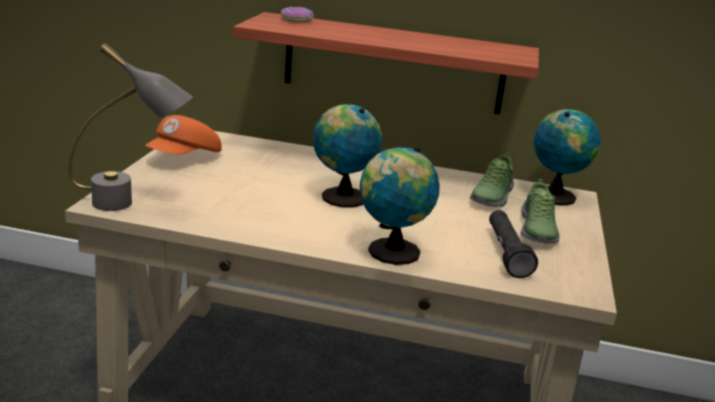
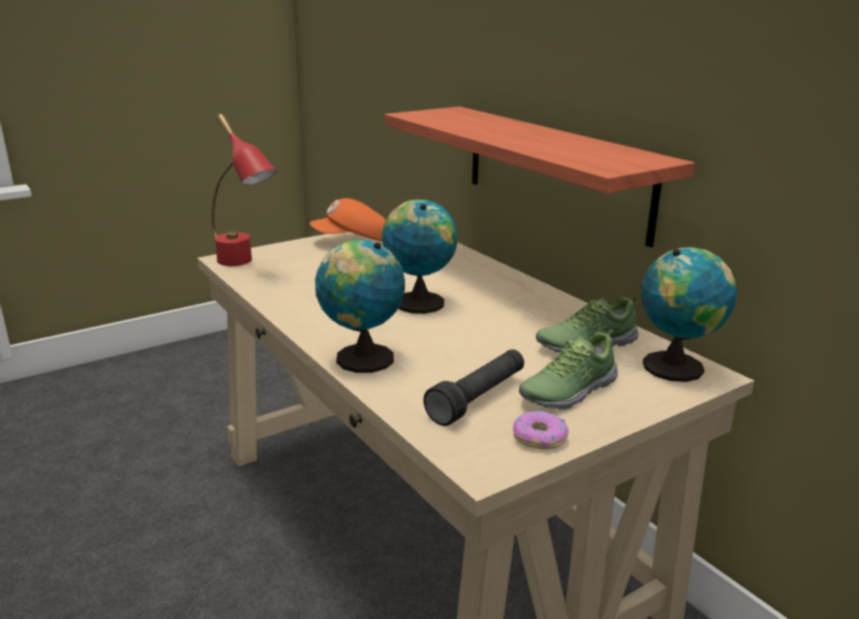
camera: 45 degrees right, 0 degrees up
(131, 205) = (243, 264): grey table lamp -> red table lamp
(296, 20) = (465, 114): donut -> donut (539, 437)

